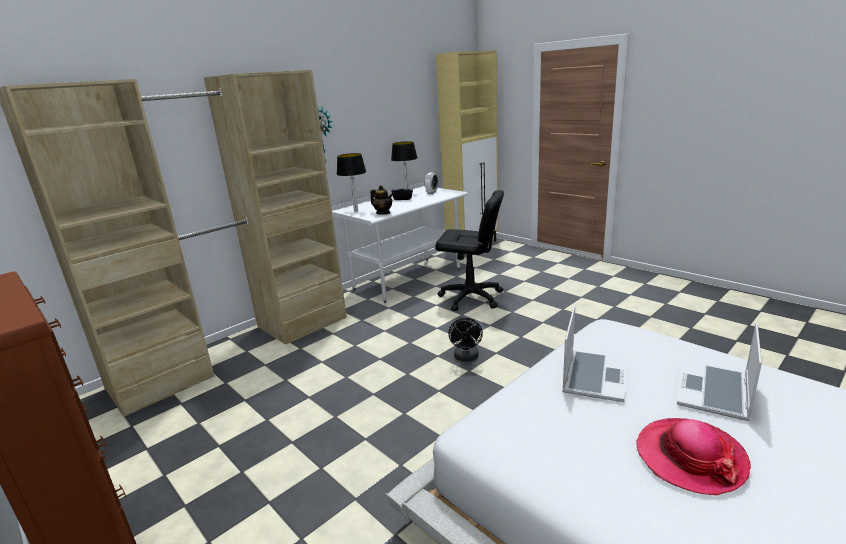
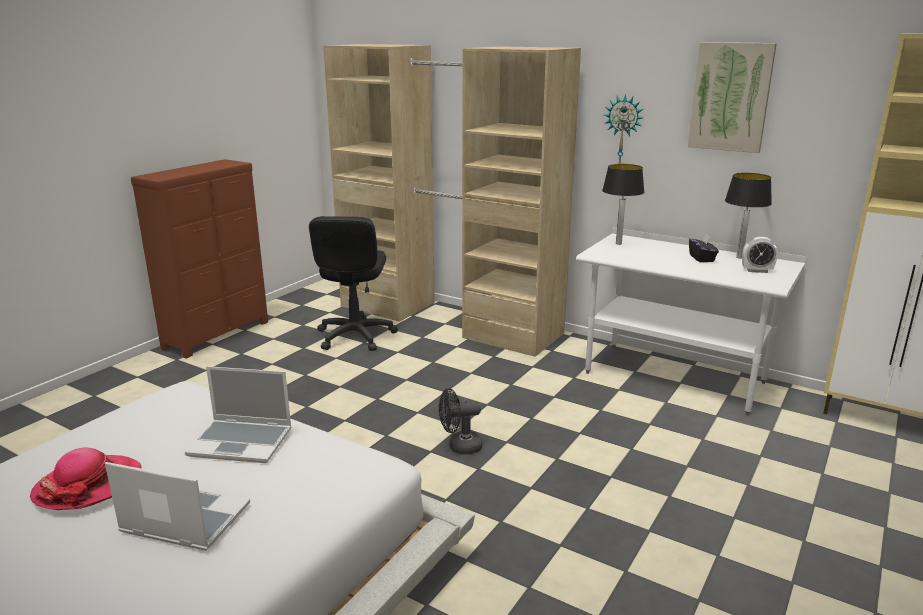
camera: 75 degrees right, 0 degrees up
(374, 98) = (730, 97): none -> picture
(383, 213) = (616, 257): teapot -> none
(471, 298) = (640, 436): black office chair -> black office chair (355, 336)

